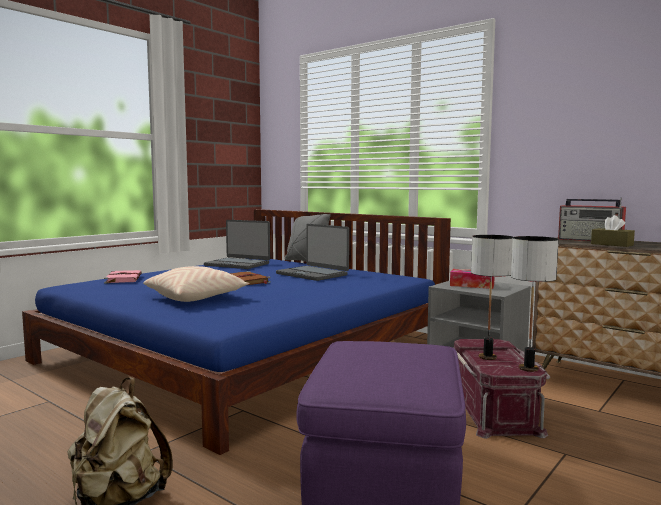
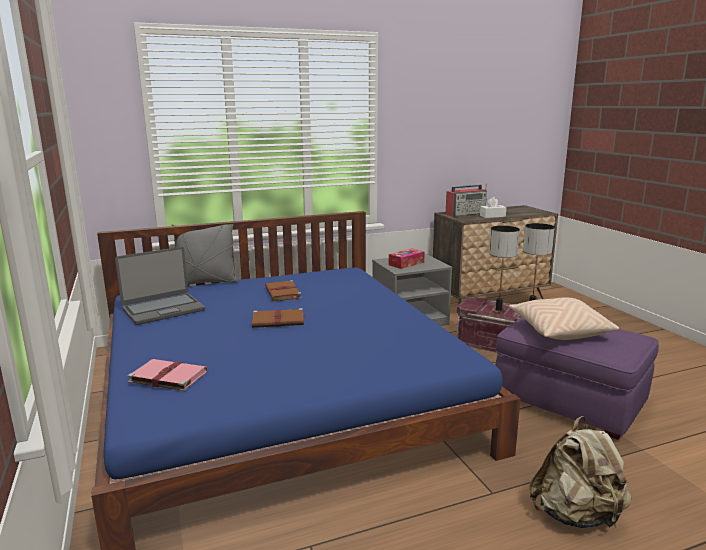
camera: 60 degrees left, 10 degrees up
(196, 298) = (334, 354): beige pillow -> beige pillow (559, 331)
(312, 274) = (283, 293): laptop -> brown book
(612, 244) = (492, 216): brown tissue box -> white tissue box

